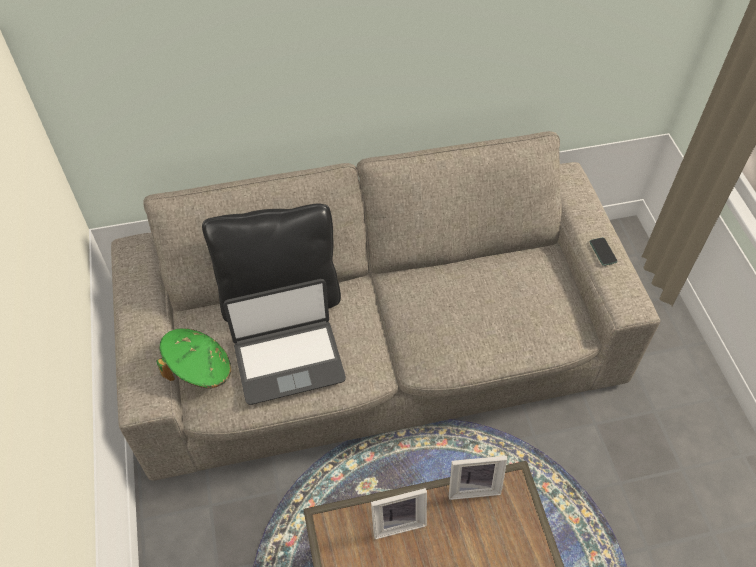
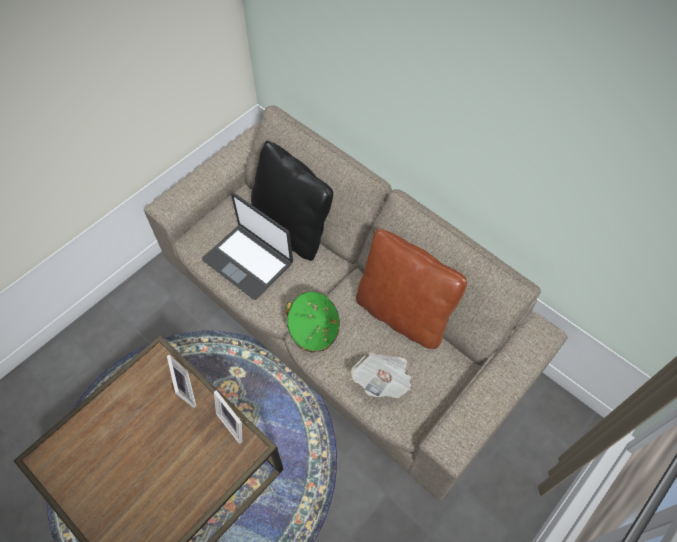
camera: 55 degrees right, 5 degrees up
(199, 369) = (210, 221): green hat -> green hat (314, 329)
(397, 521) = (183, 391): picture frame -> picture frame turned 150 degrees counterclockwise
(461, 265) = (402, 313): none -> brown pillow
(522, 322) = (383, 380): none -> newspaper
(603, 252) = (483, 398): phone -> none

